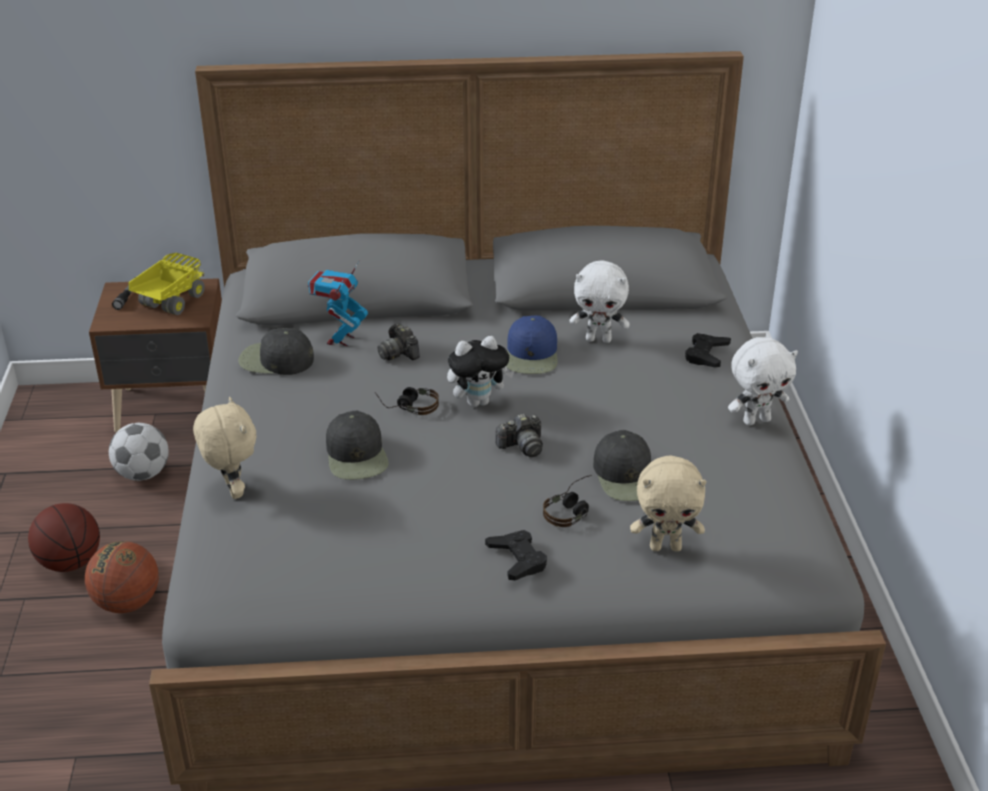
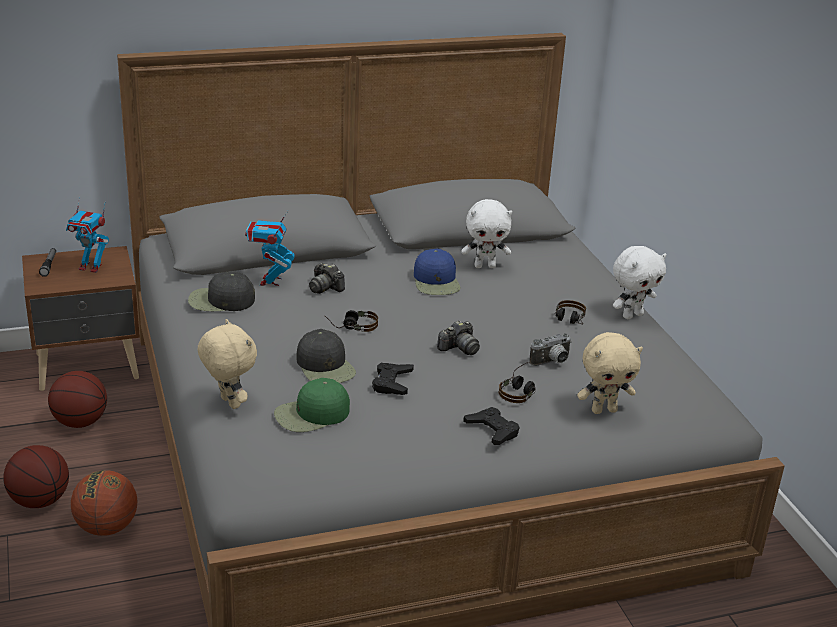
camera: 15 degrees left, 5 degrees down
(143, 474) = (80, 422): football -> basketball
(170, 302) = (91, 267): toy truck -> toy robot
(316, 516) = (311, 414): none -> green cap
(478, 401) = (408, 318): plush toy -> none
(627, 476) = (552, 362): black cap -> camera
(671, 422) = (569, 321): none -> headphones
(706, 354) = (574, 271): black game controller -> black game controller (392, 383)

